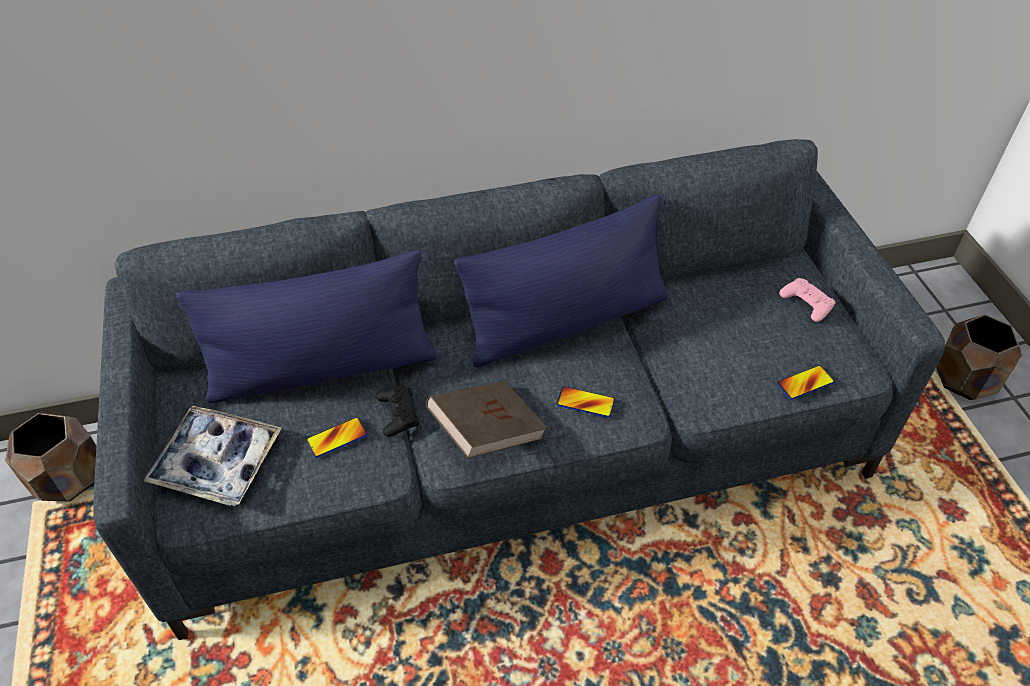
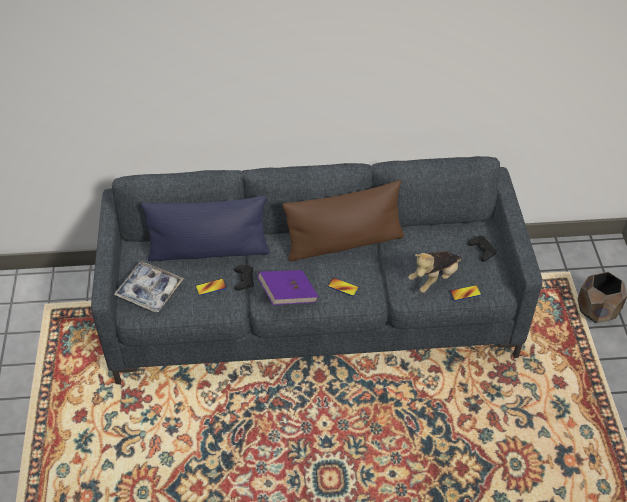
camera: 10 degrees right, 0 degrees up
(70, 479) = (65, 294): brown planter -> none
(487, 432) = (288, 295): brown book -> purple book
(566, 322) = (344, 243): blue pillow -> brown pillow
(743, 364) = (434, 278): none -> plush toy
(806, 303) = (482, 250): pink game controller -> black game controller

